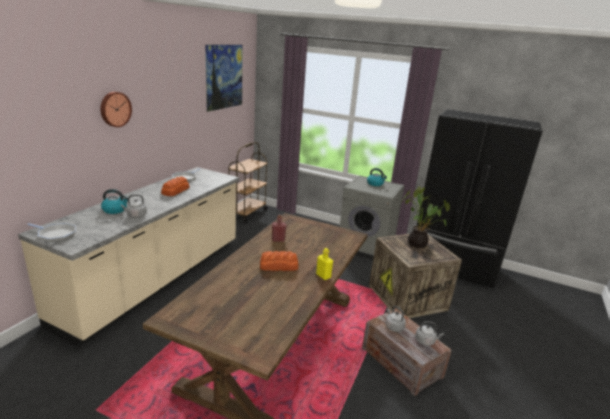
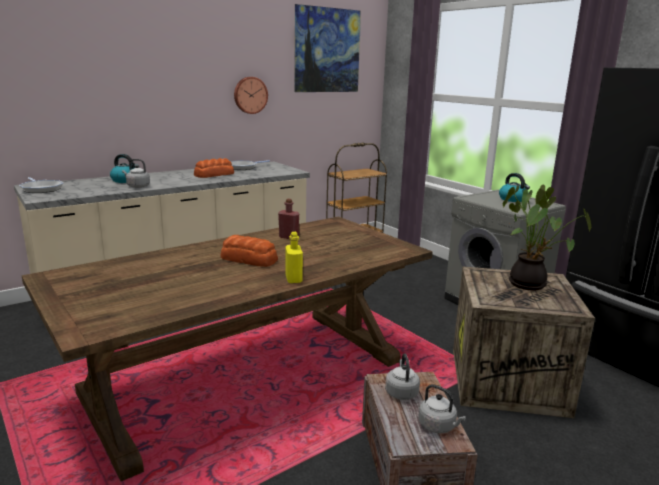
camera: 30 degrees right, 5 degrees down
(115, 109) = (151, 66): wall clock -> wall clock (250, 95)

